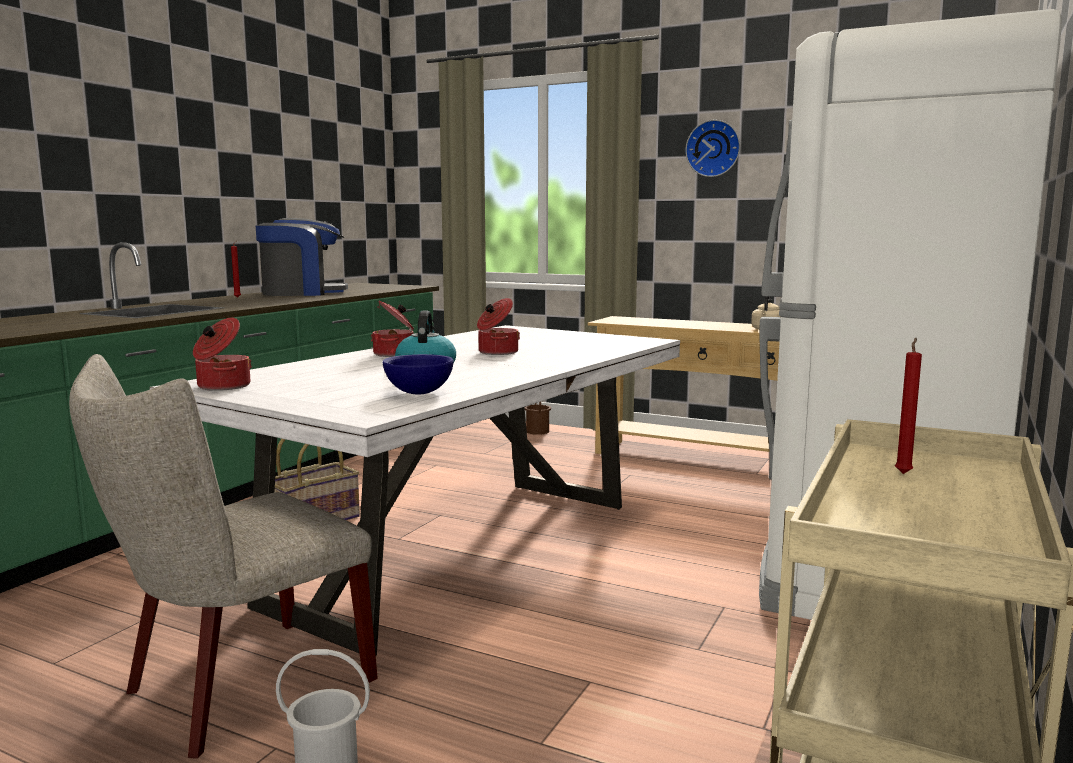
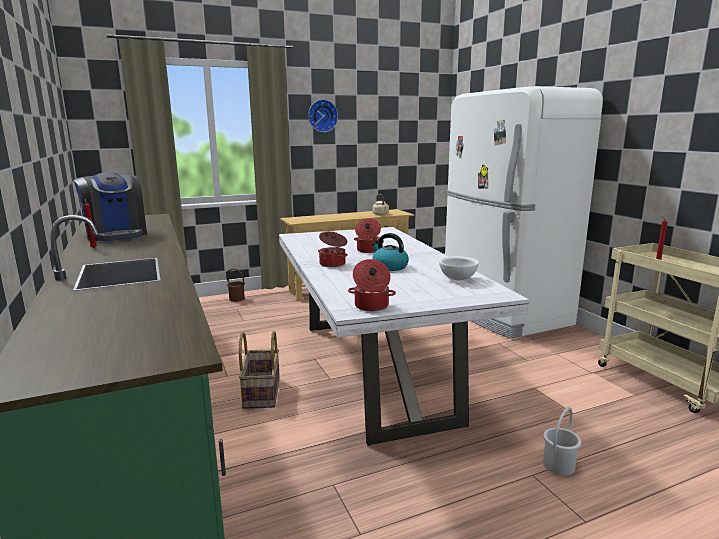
camera: 50 degrees left, 5 degrees up
(236, 690) = (463, 472): beige chair -> none
(303, 293) = (116, 235): coffee machine -> coffee machine turned 120 degrees clockwise
(418, 393) = (457, 279): blue bowl -> white bowl

